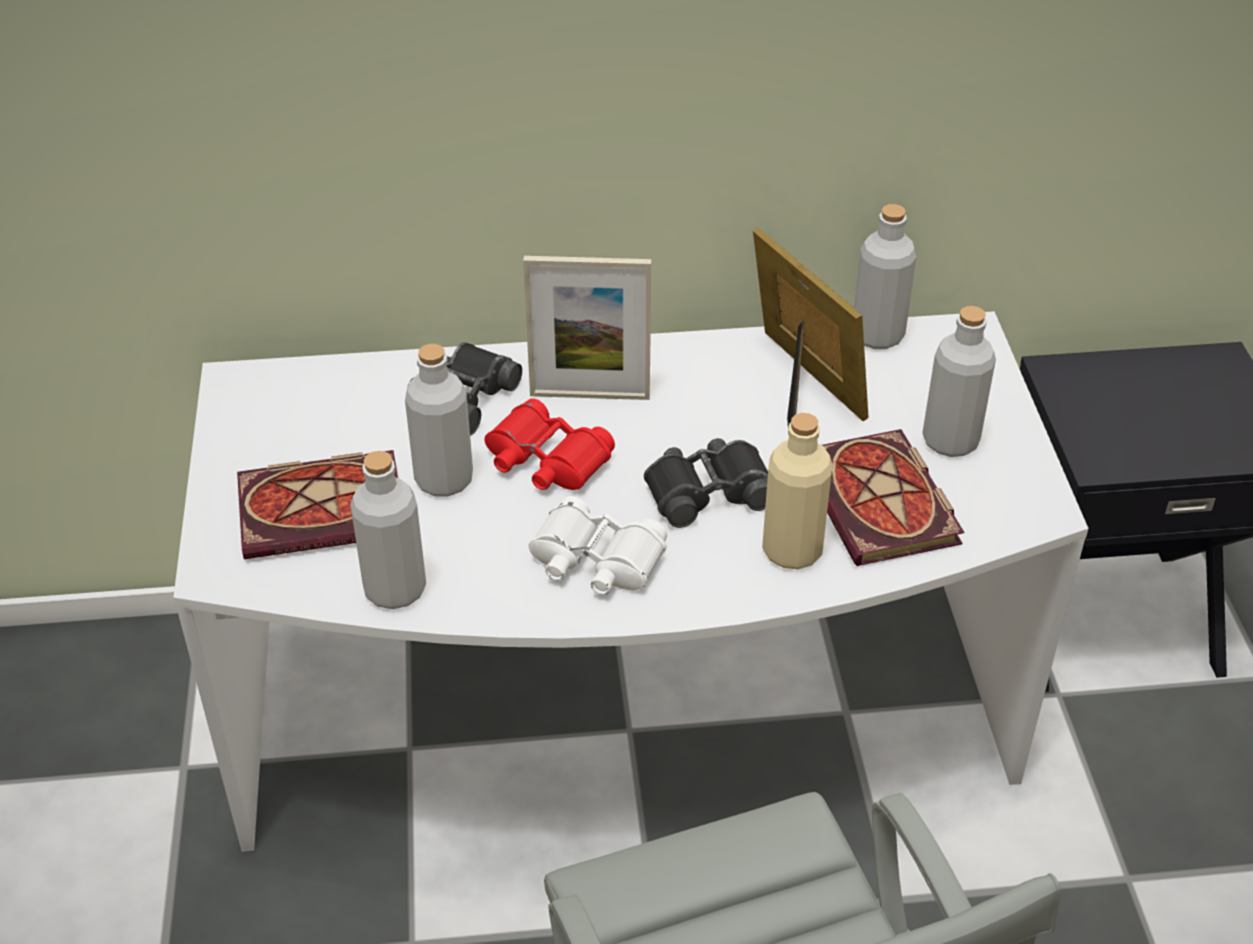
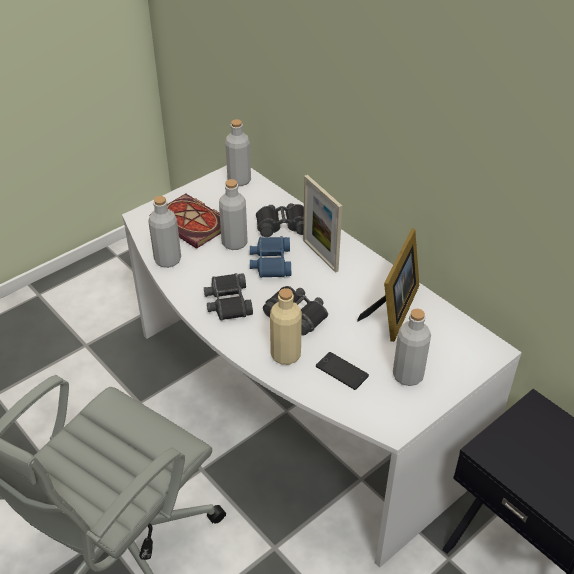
camera: 55 degrees right, 0 degrees up
(546, 461) = (270, 262): red binoculars -> blue binoculars
(596, 561) = (228, 302): white binoculars -> black binoculars
(877, 335) = (455, 320): grey bottle -> grey bottle (239, 180)
(883, 505) = (342, 371): book -> phone

